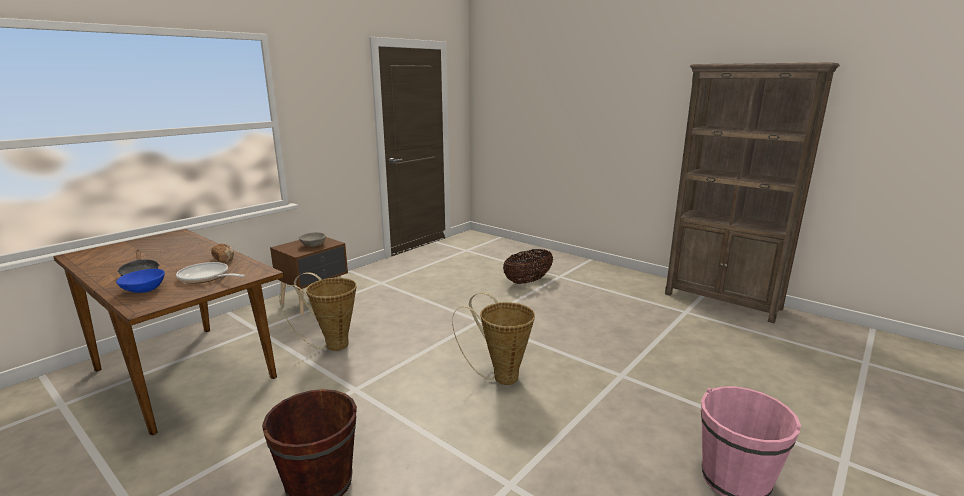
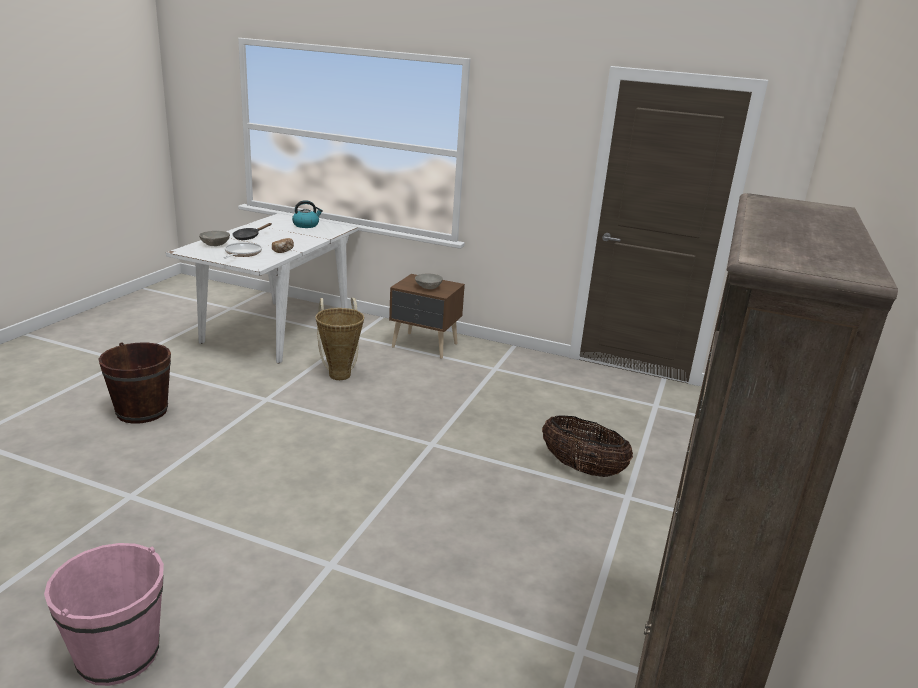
camera: 70 degrees right, 5 degrees up
(139, 246) = (306, 225): none -> kettle
(144, 290) = (215, 245): blue bowl -> grey bowl
(185, 373) = (276, 330): brown dining table -> white dining table
(500, 376) = (305, 472): basket -> none

